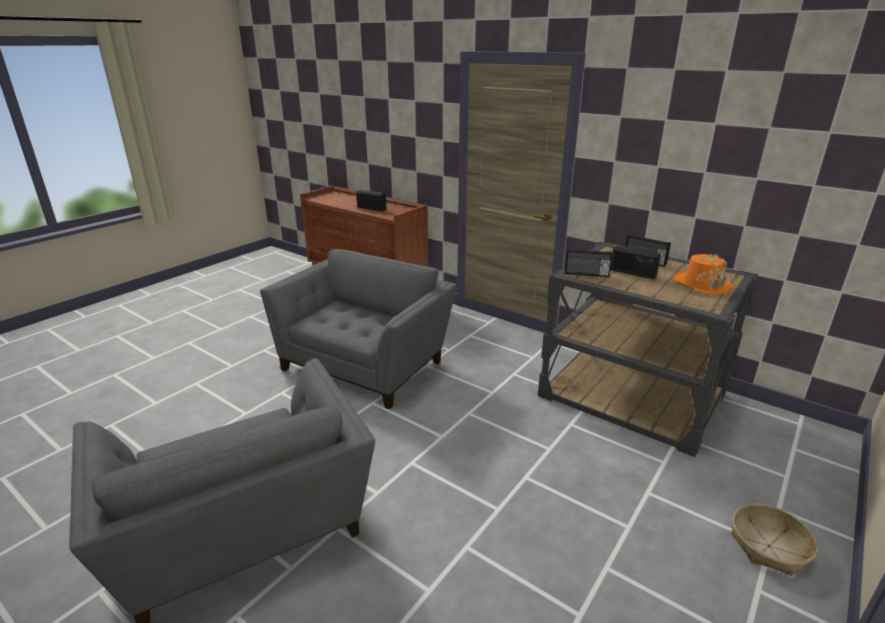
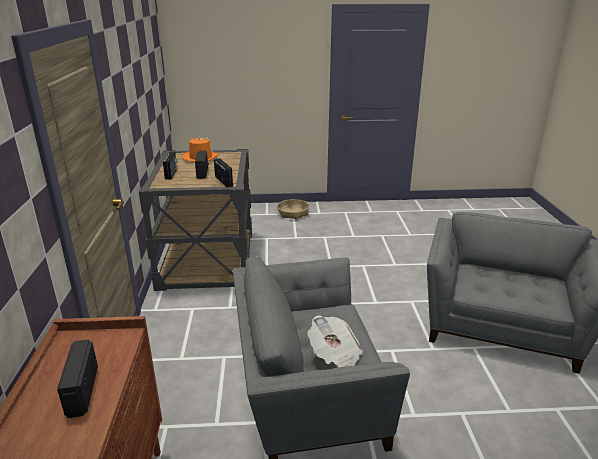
camera: 130 degrees left, 0 degrees up
(334, 316) = (335, 355): none -> newspaper

